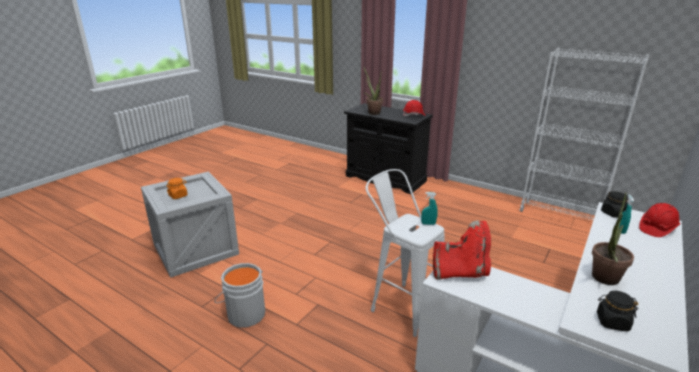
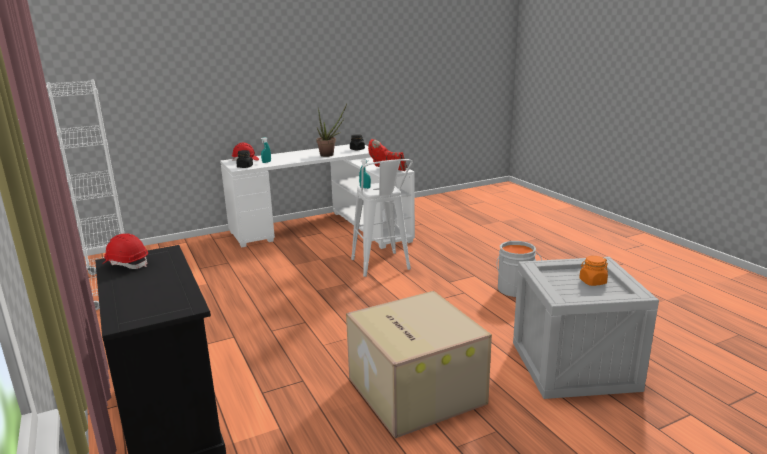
camera: 150 degrees left, 5 degrees down
(289, 212) = (413, 390): none -> cardboard box
(372, 112) = (169, 290): potted plant -> none

